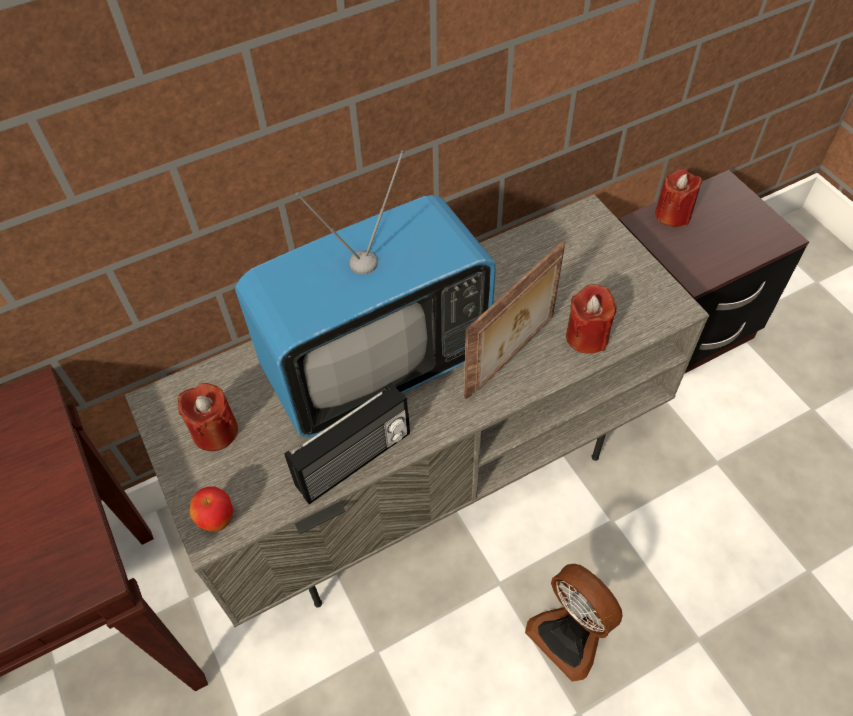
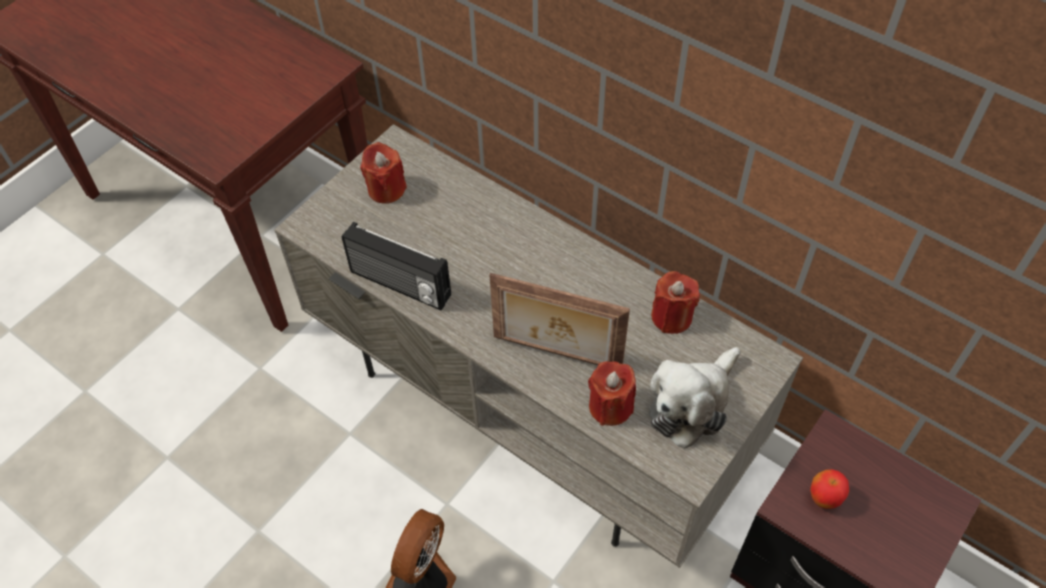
camera: 65 degrees right, 0 degrees up
(218, 521) = (315, 225): apple -> apple (823, 499)
(377, 365) = (496, 262): television -> none
(608, 280) = (691, 404): none -> plush toy
(672, 214) = (865, 459): red candle -> red candle (671, 317)

